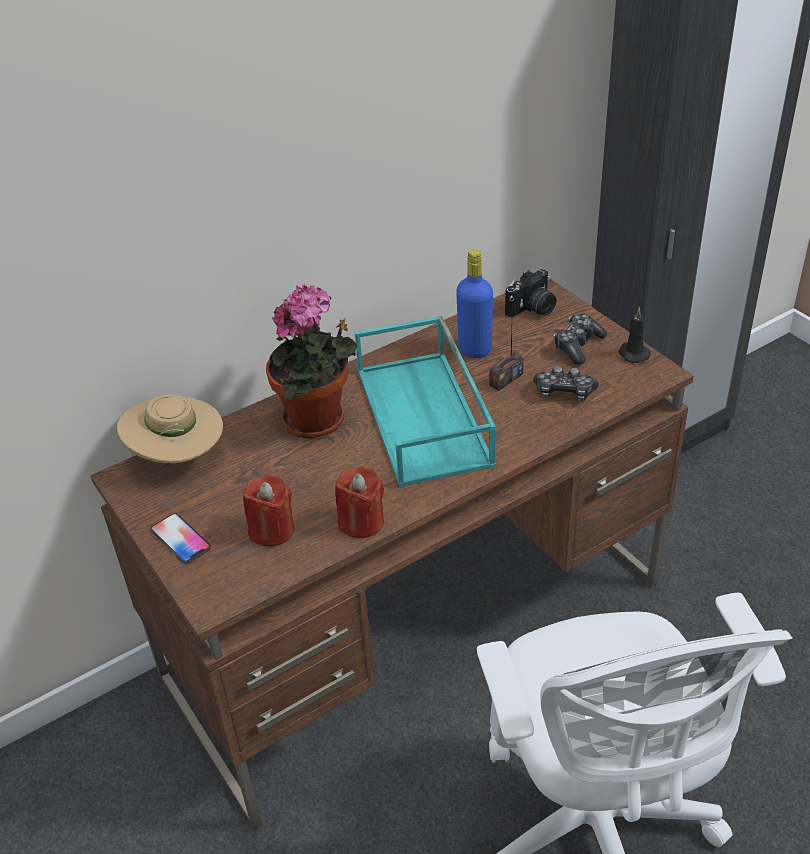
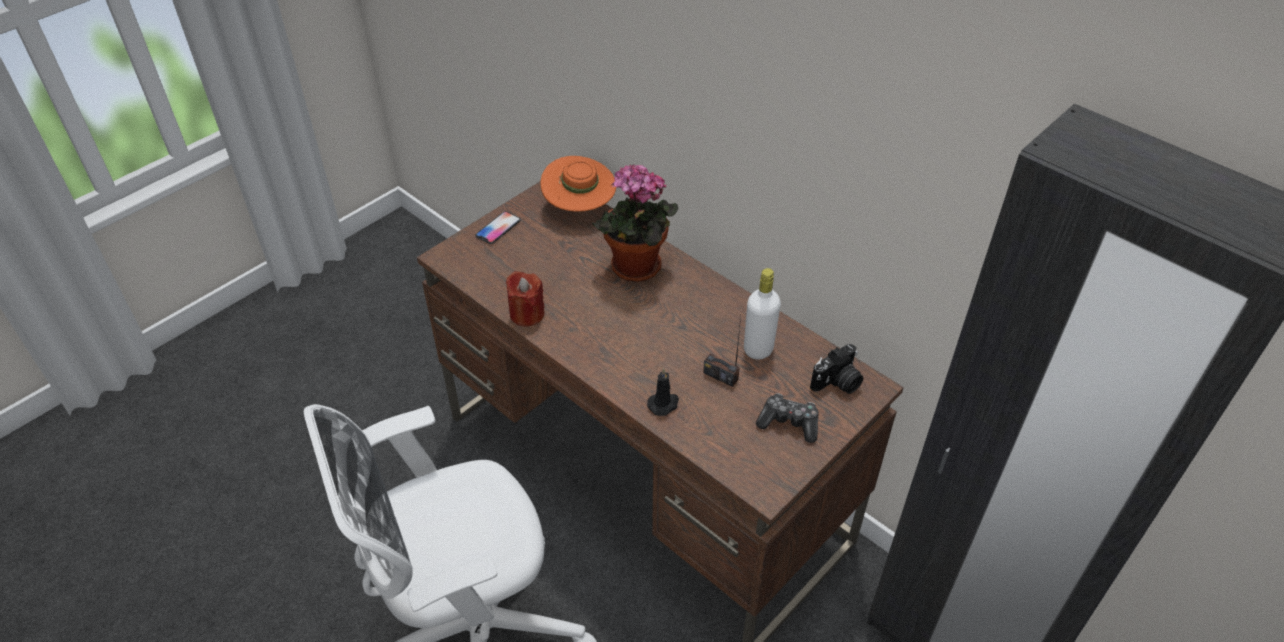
camera: 75 degrees right, 5 degrees up
(178, 457) = (579, 207): beige hat -> orange hat
(272, 530) = (512, 269): red candle -> none
(425, 417) = (655, 330): turquoise tray -> none
(475, 350) = (758, 349): blue bottle -> white bottle
(532, 309) = (837, 383): camera -> camera turned 75 degrees counterclockwise
(564, 393) = (712, 419): game controller -> none
(632, 353) = (790, 467): black candle -> black candle (664, 404)

